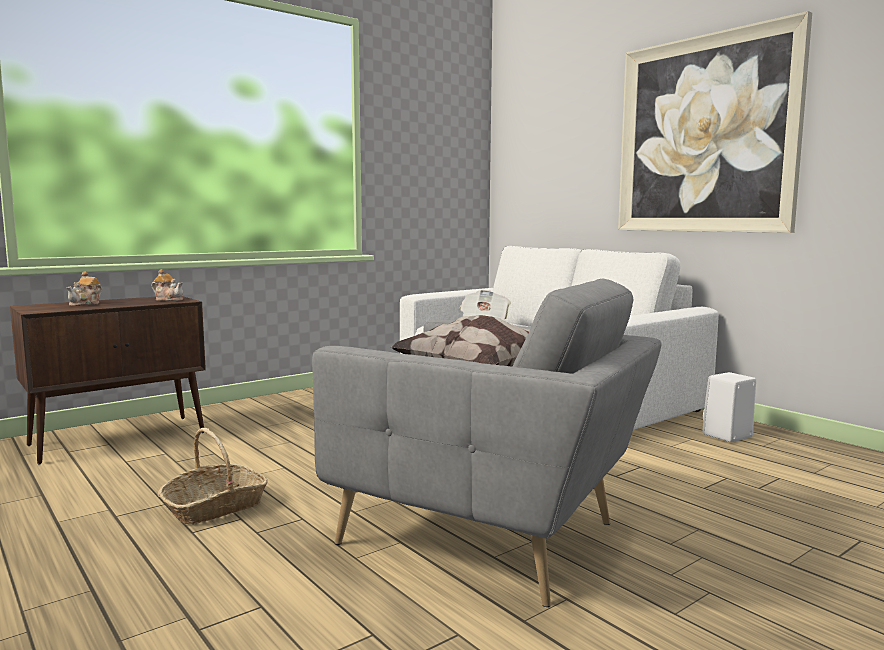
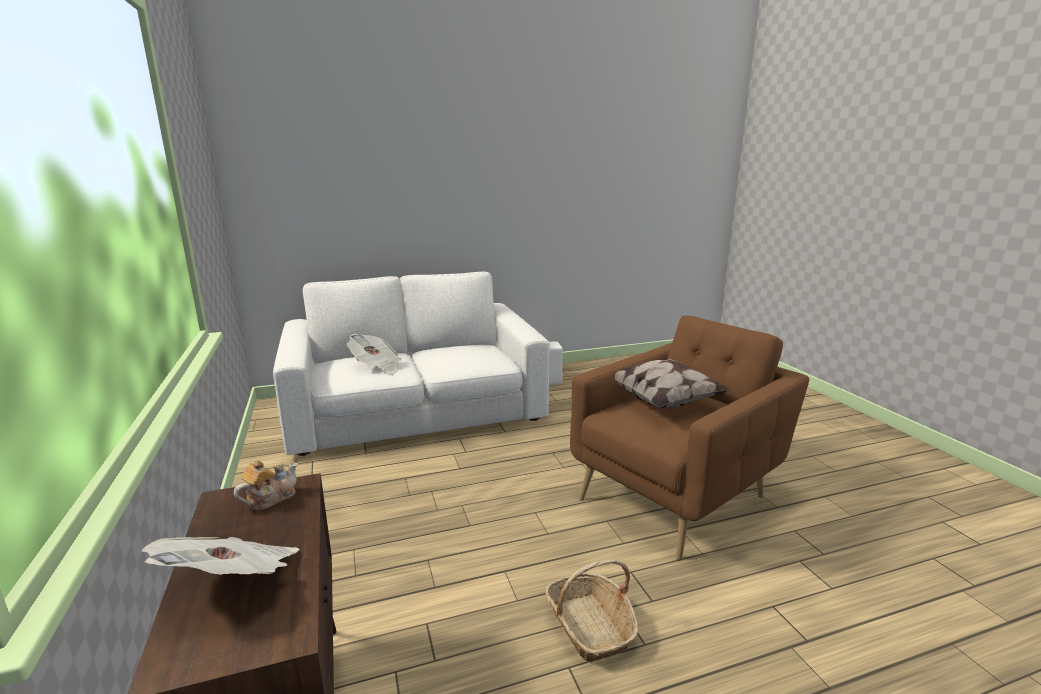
camera: 70 degrees left, 10 degrees up
(86, 304) = (234, 582): teapot -> newspaper
(488, 537) = (678, 494): grey armchair -> brown armchair
(705, 135) = (481, 180): picture -> none

